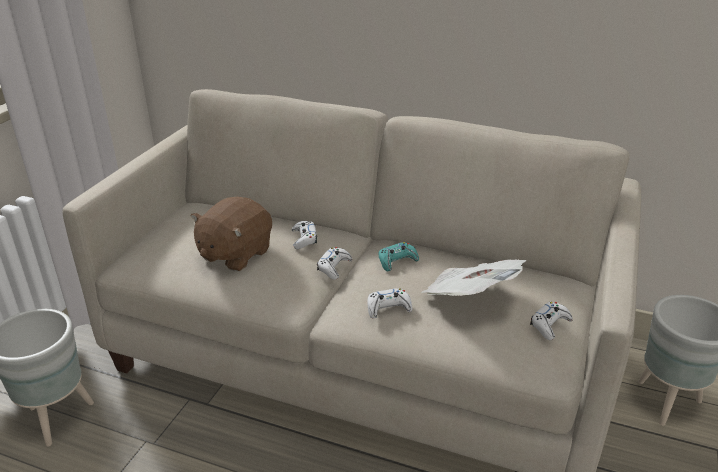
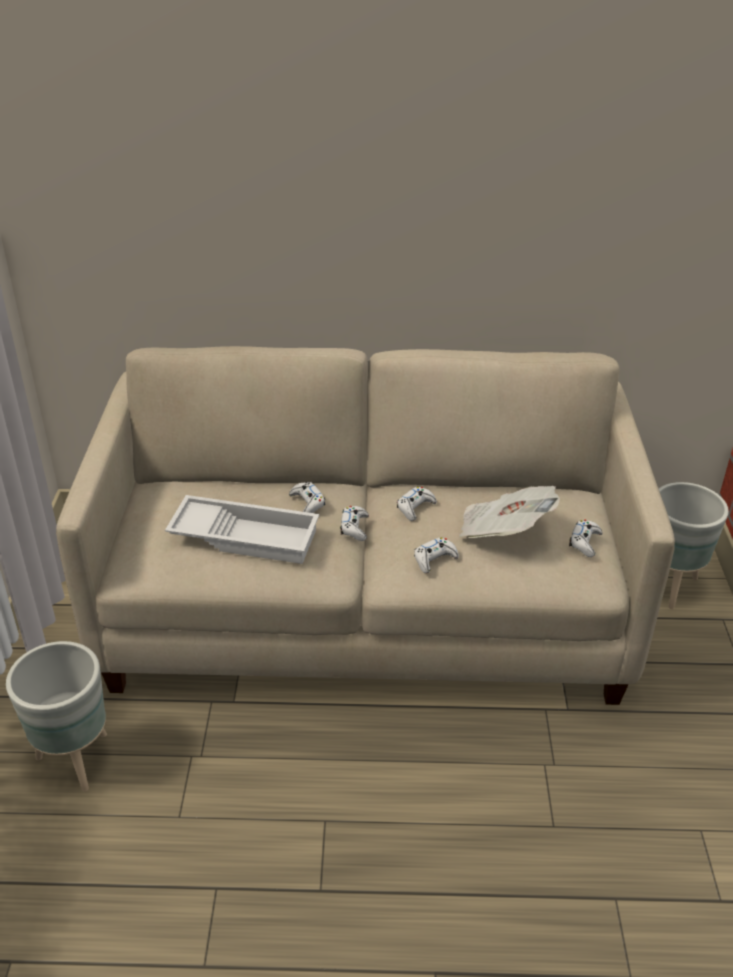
camera: 20 degrees left, 5 degrees up
(234, 254) = (246, 535): brown plush toy -> white tray
(397, 261) = (415, 507): turquoise game controller -> white game controller

